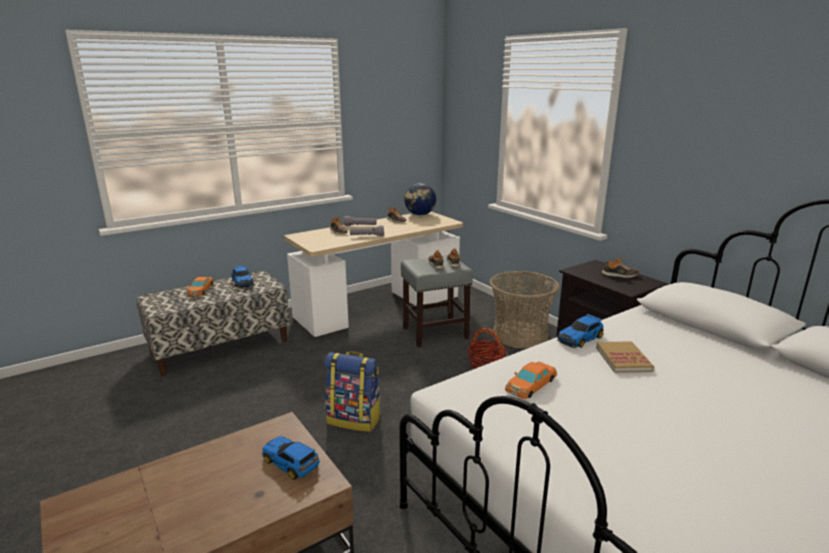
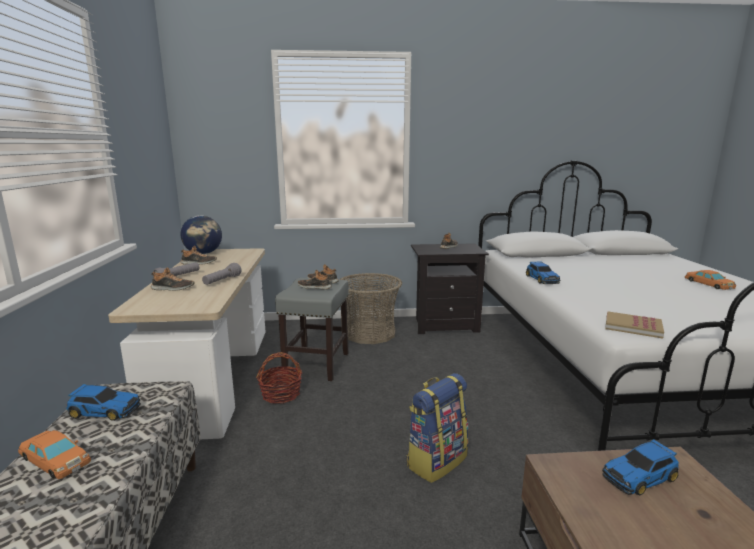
camera: 60 degrees left, 5 degrees down
(486, 365) = (401, 361): basket -> basket (281, 394)
(530, 384) = (612, 306): orange toy car -> orange toy car (709, 284)
(623, 359) = (580, 278): book -> book (633, 327)

